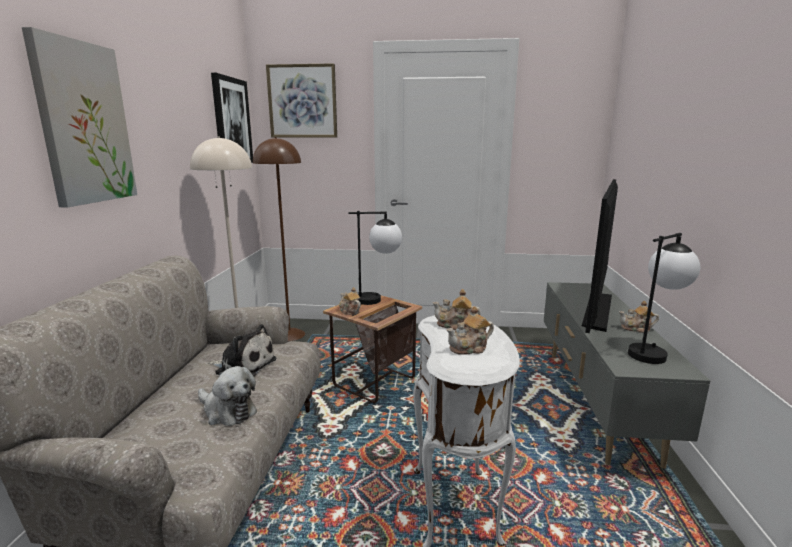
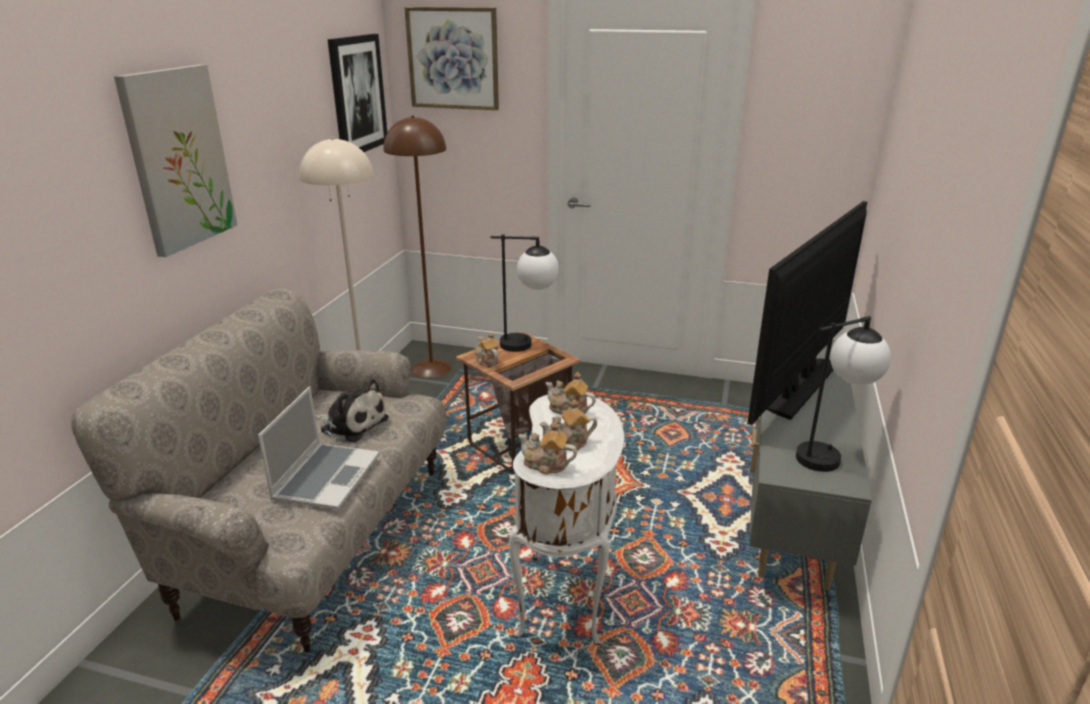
camera: 10 degrees right, 10 degrees up
(227, 411) = (326, 477): plush toy -> laptop
(636, 329) = (834, 419): teapot -> teapot (546, 465)

